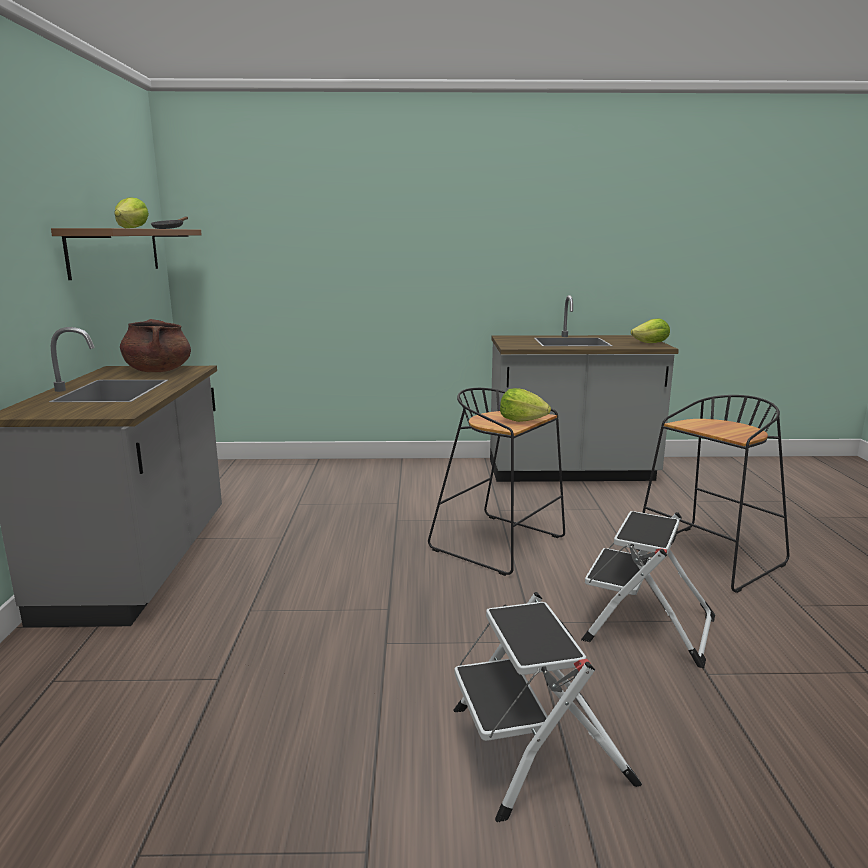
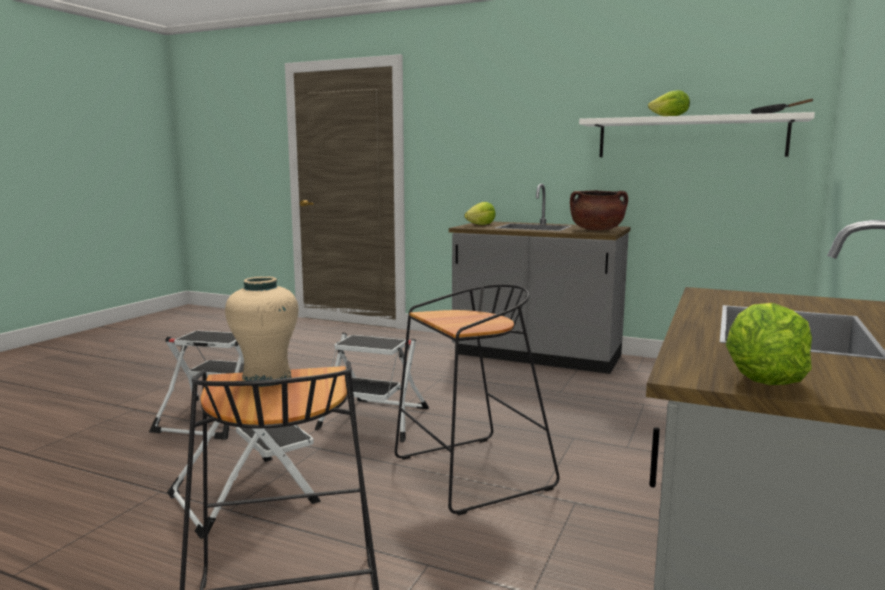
camera: 115 degrees right, 5 degrees down
(116, 251) = (690, 137): brown shelf -> white shelf
(434, 614) = (375, 419): none -> step ladder
(522, 420) = (448, 319): lettuce -> lettuce (480, 224)
(718, 430) = (267, 379): none -> beige vase

